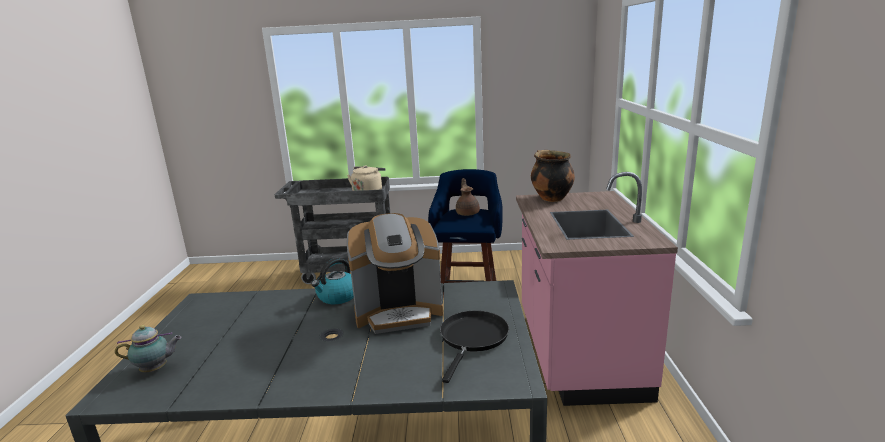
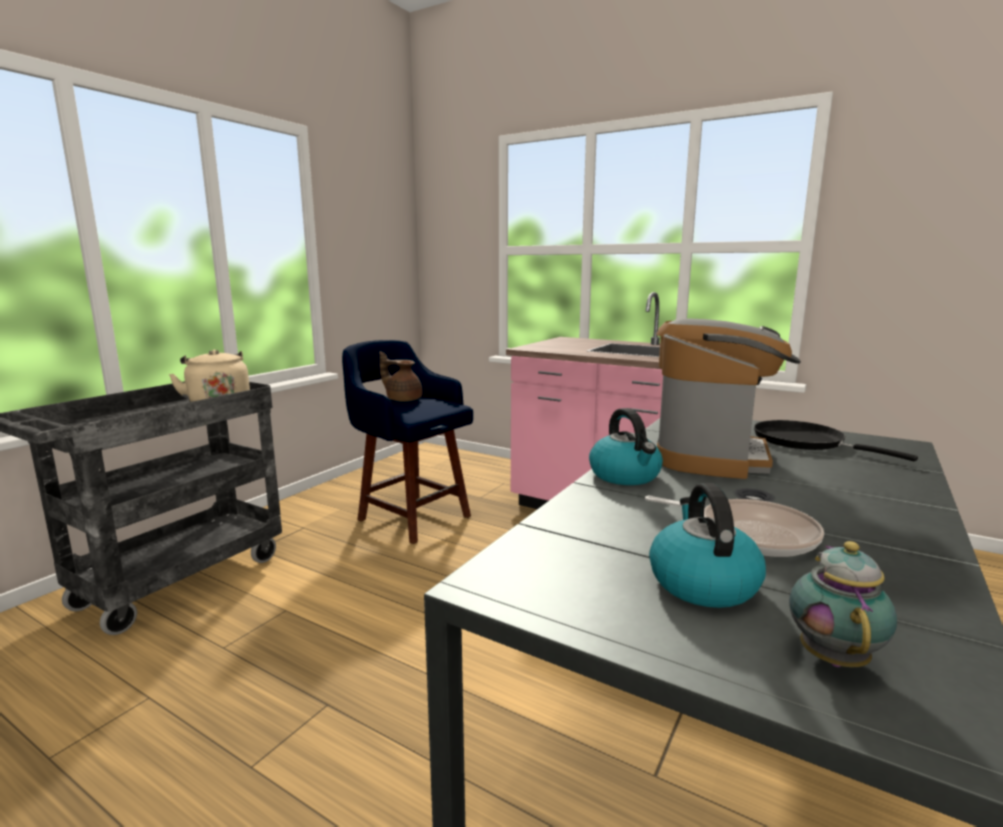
camera: 60 degrees left, 5 degrees down
(211, 337) = (702, 582): none -> kettle
(269, 340) = (750, 534): none -> frying pan
(550, 198) = (544, 345): cooking pot -> none

